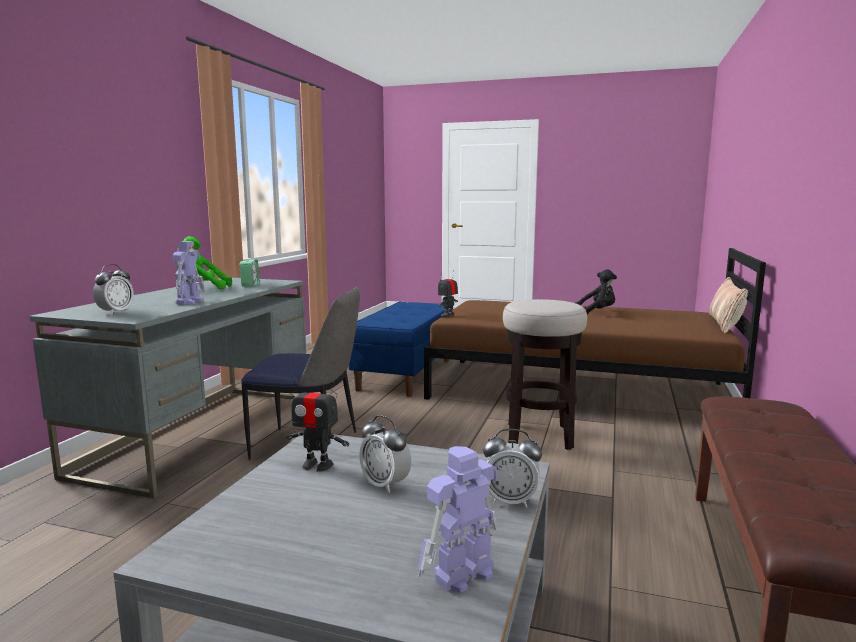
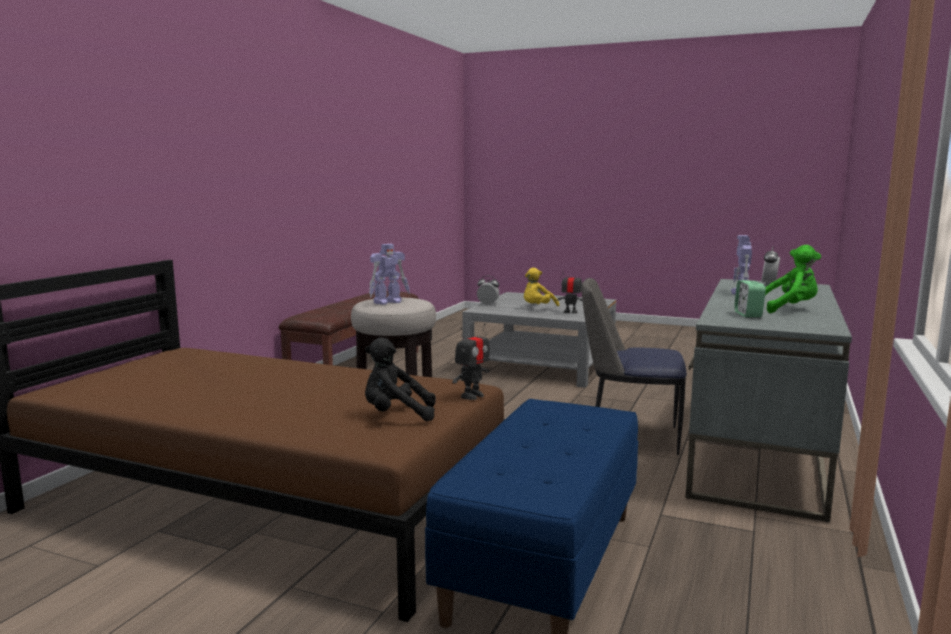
camera: 175 degrees left, 0 degrees up
(385, 485) = (537, 308): alarm clock -> yellow plush toy
(461, 574) = (511, 297): toy robot -> toy robot (388, 302)
(597, 312) = (215, 395): black plush toy -> black plush toy (396, 415)
(725, 323) = (101, 368): pillow -> none

